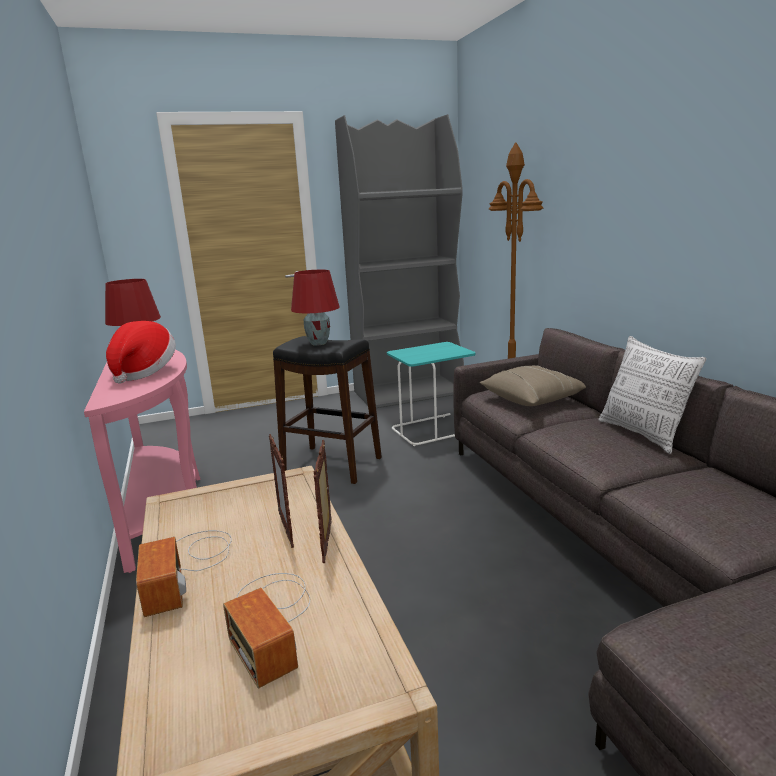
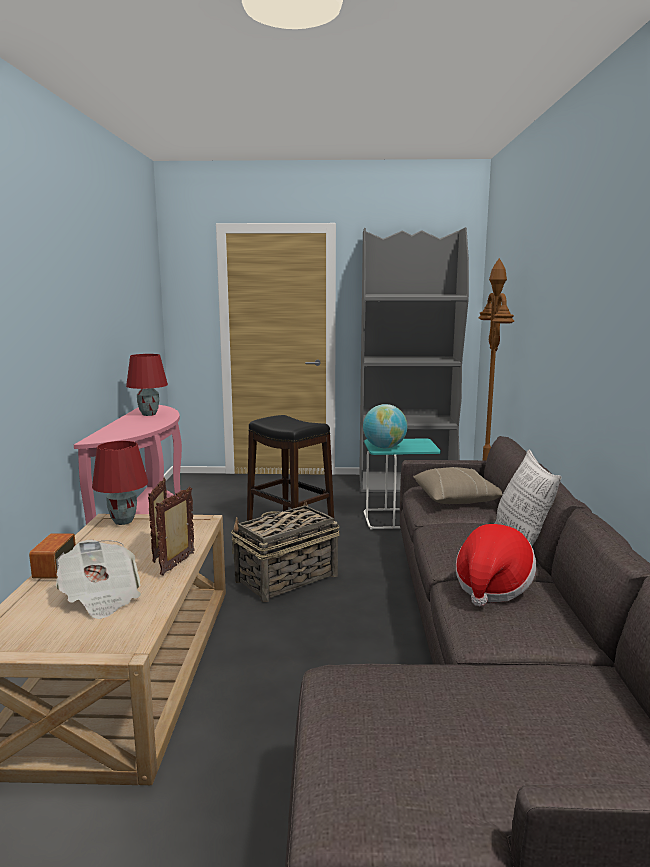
camera: 20 degrees right, 5 degrees down
(143, 372) = (137, 425): hat -> hat (492, 587)
(273, 619) = (101, 598): radio -> newspaper
(318, 343) = (286, 422): red table lamp -> red table lamp (124, 521)
(373, 521) = (285, 578): none -> basket
(417, 357) = (384, 447): none -> globe

